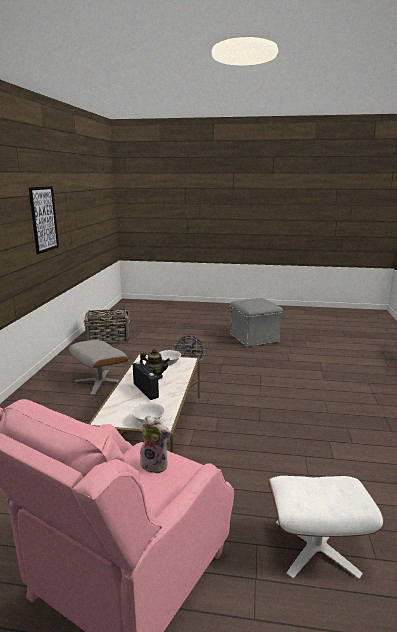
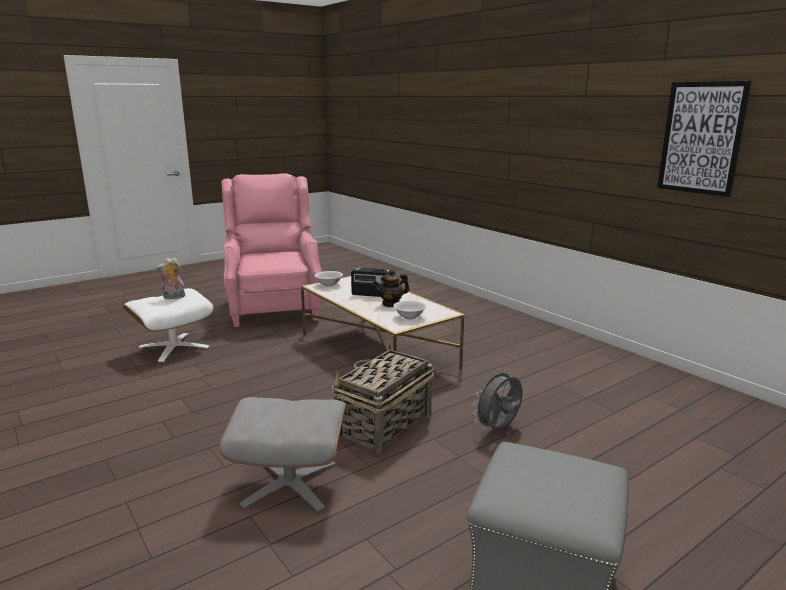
camera: 135 degrees right, 0 degrees up
(100, 382) = (524, 360): grey ottoman -> grey ottoman (290, 483)
(109, 339) = (705, 412): basket -> basket (383, 426)
(156, 465) = (274, 261): plush toy -> plush toy (173, 297)

